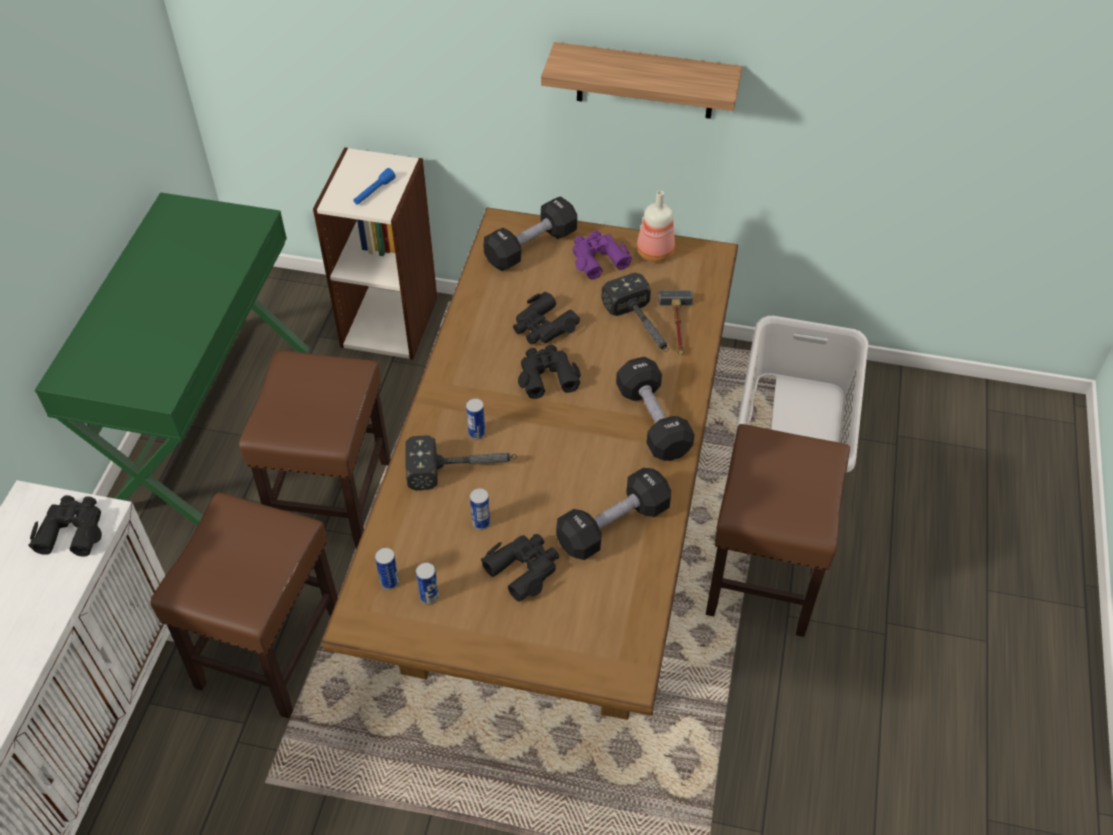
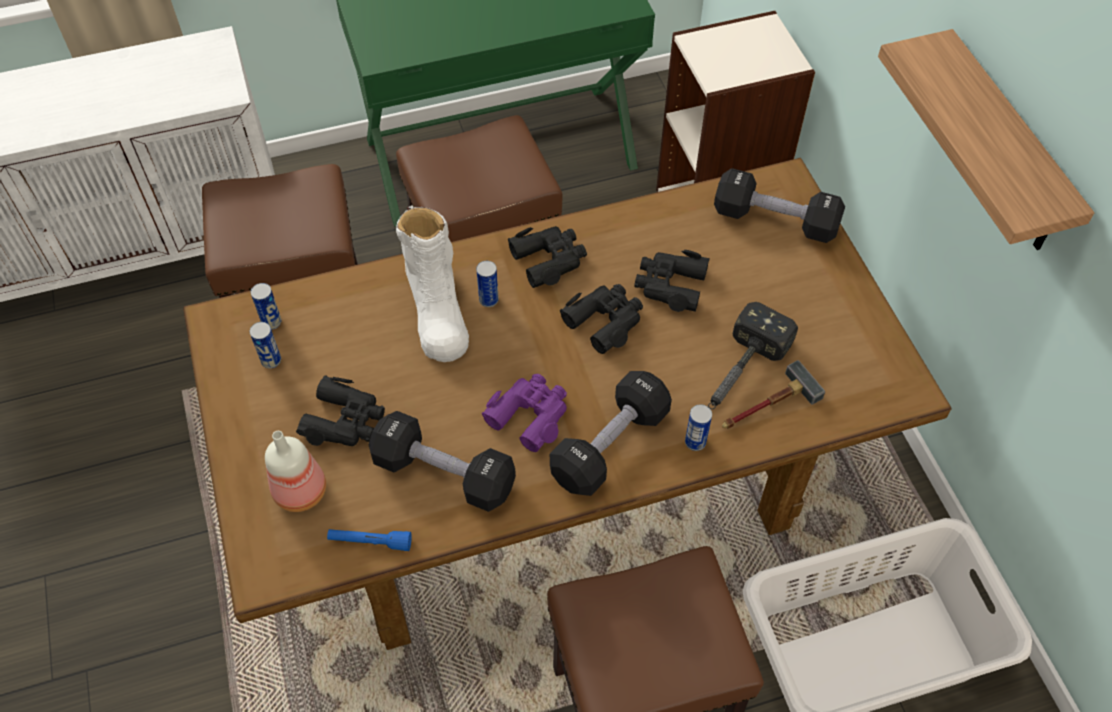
camera: 60 degrees right, 5 degrees up
(72, 530) = (200, 84): black binoculars -> black binoculars (549, 259)
(374, 192) = (734, 62): blue flashlight -> blue flashlight (370, 542)
(462, 469) = (437, 311): hammer -> white boot
(481, 523) = (380, 358): can -> can (695, 442)
(597, 258) = (808, 285): purple binoculars -> purple binoculars (530, 414)
(653, 252) = (863, 331): bottle -> bottle (300, 489)

